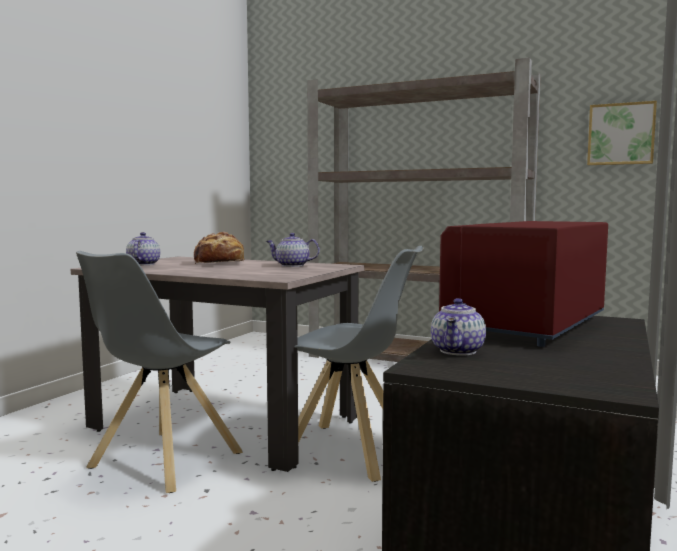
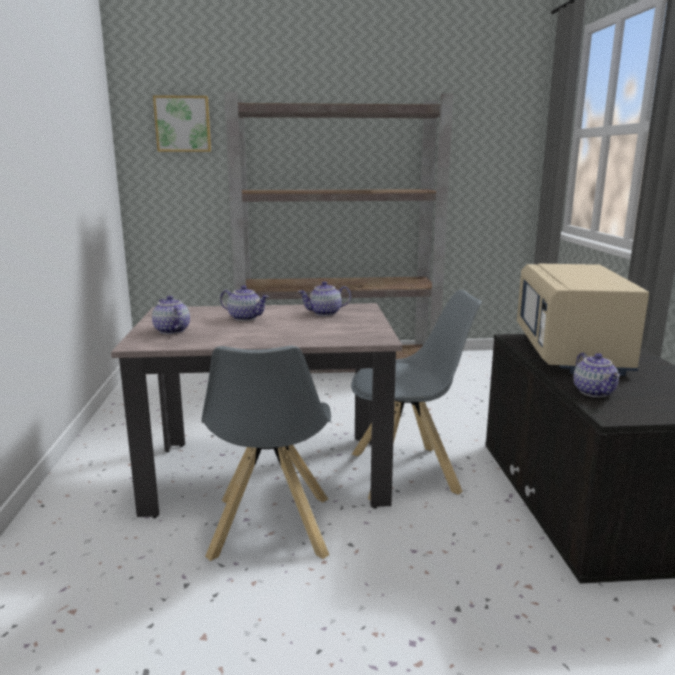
camera: 30 degrees left, 10 degrees up
(220, 263) = (246, 318): bread -> teapot
(528, 326) = (571, 353): red microwave -> beige microwave
(621, 134) = (494, 158): picture -> picture (183, 124)

